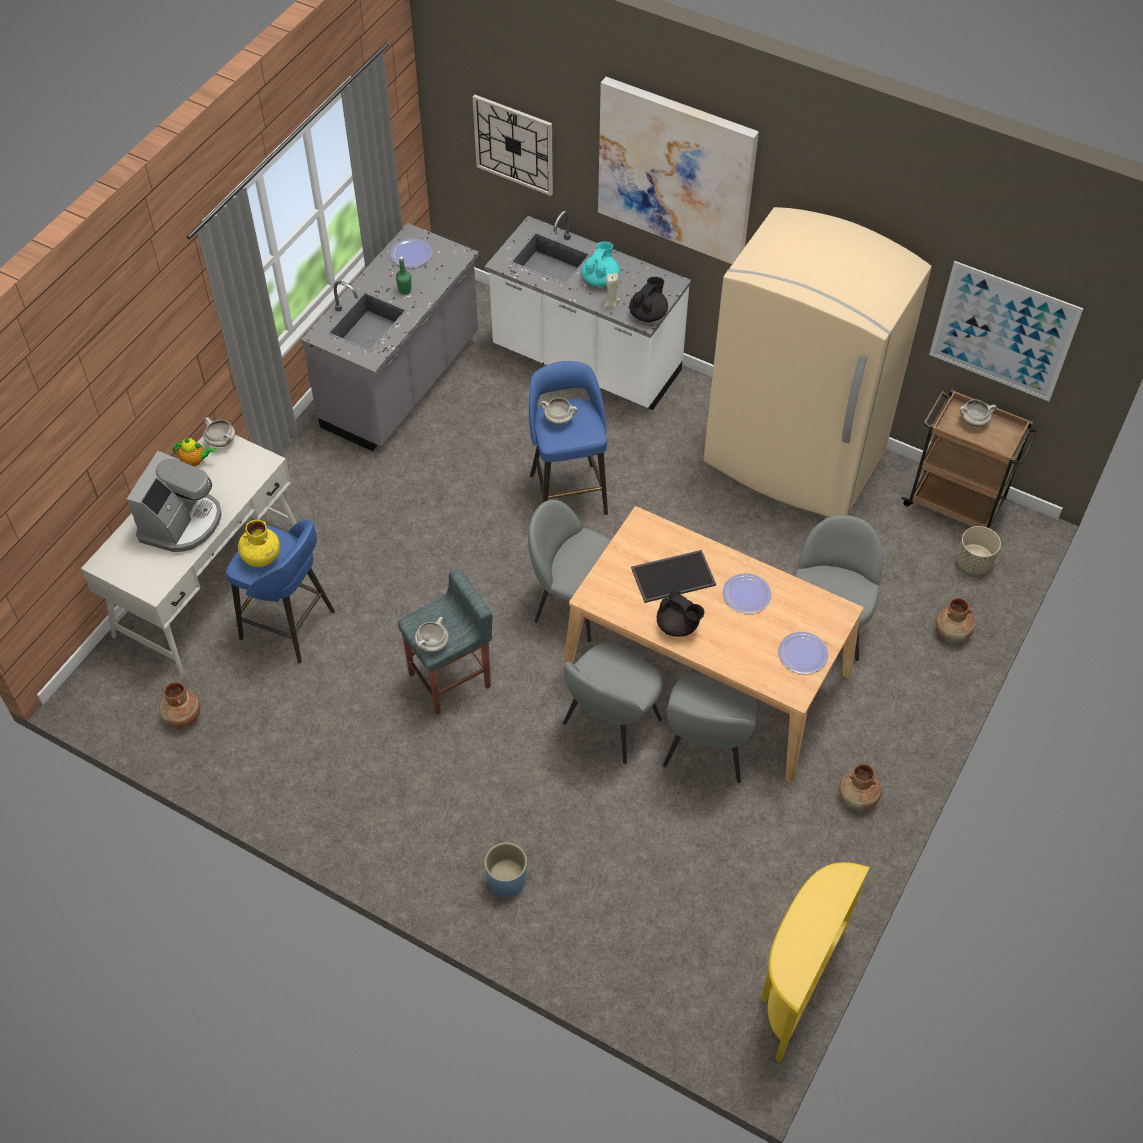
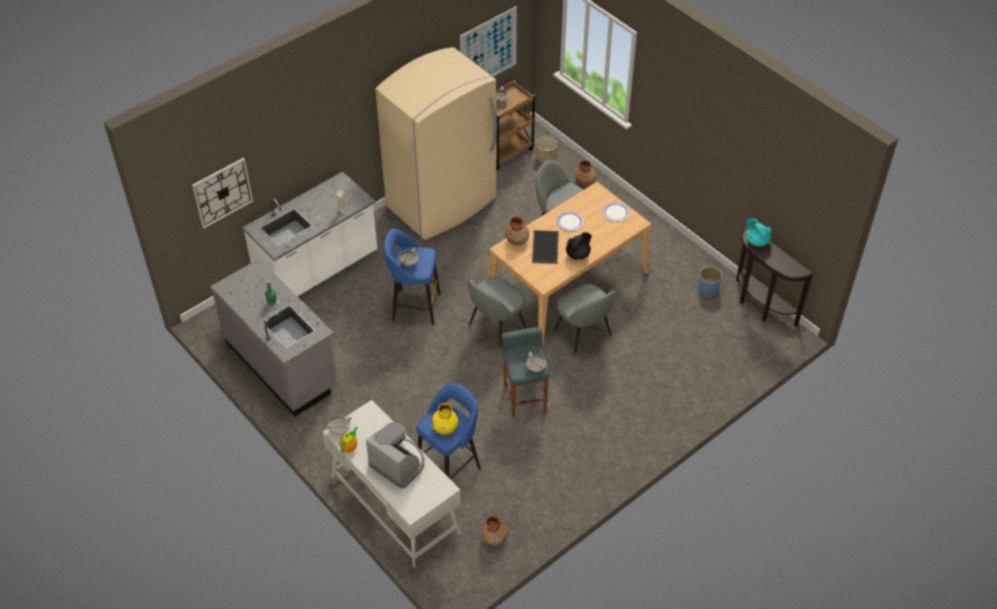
camera: 70 degrees left, 5 degrees down
(411, 254) = (241, 291): plate -> none
(507, 880) = (664, 405): blue planter -> blue planter (708, 289)
(600, 279) = (318, 209): turquoise teapot -> turquoise teapot (756, 241)
(648, 314) = (359, 197): black teapot -> none
(676, 170) = (318, 118): picture -> none
(706, 750) = (616, 299): grey chair -> none
(794, 985) = (760, 307): yellow console table -> brown console table
(858, 798) = (667, 249): brown vase -> brown vase (517, 240)

